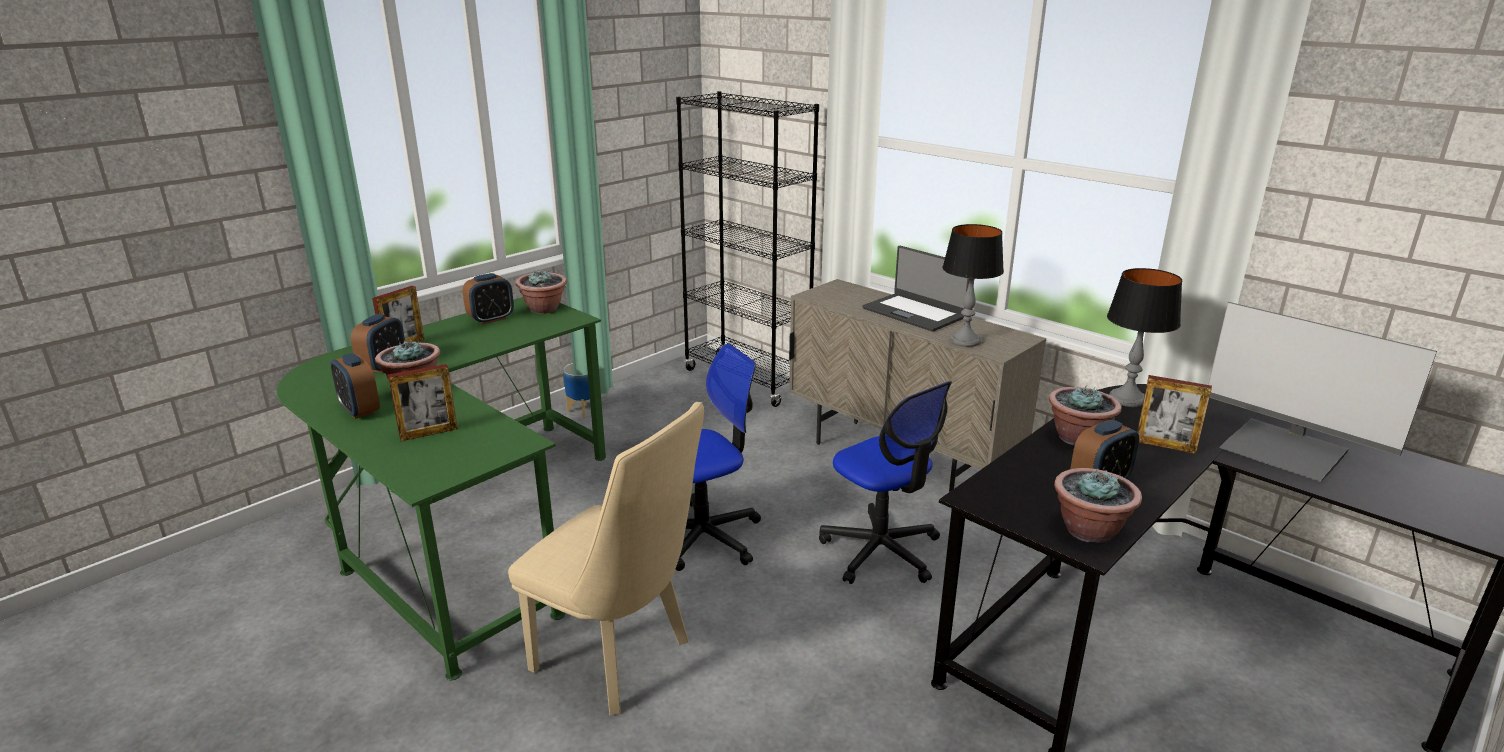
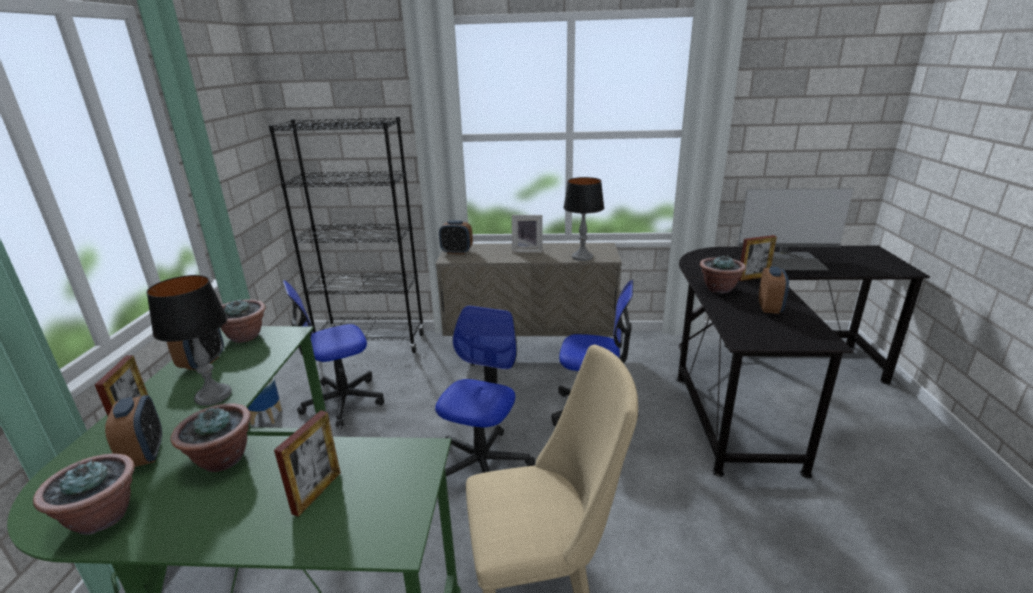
camera: 40 degrees left, 0 degrees up
(359, 410) = (192, 512): alarm clock -> alarm clock (457, 252)
(656, 424) = (343, 401): none -> office chair
(914, 312) = (527, 250): laptop -> picture frame
(1089, 530) = (810, 333): potted plant -> potted plant (102, 517)
(1127, 399) = (699, 261): table lamp -> table lamp (213, 396)

